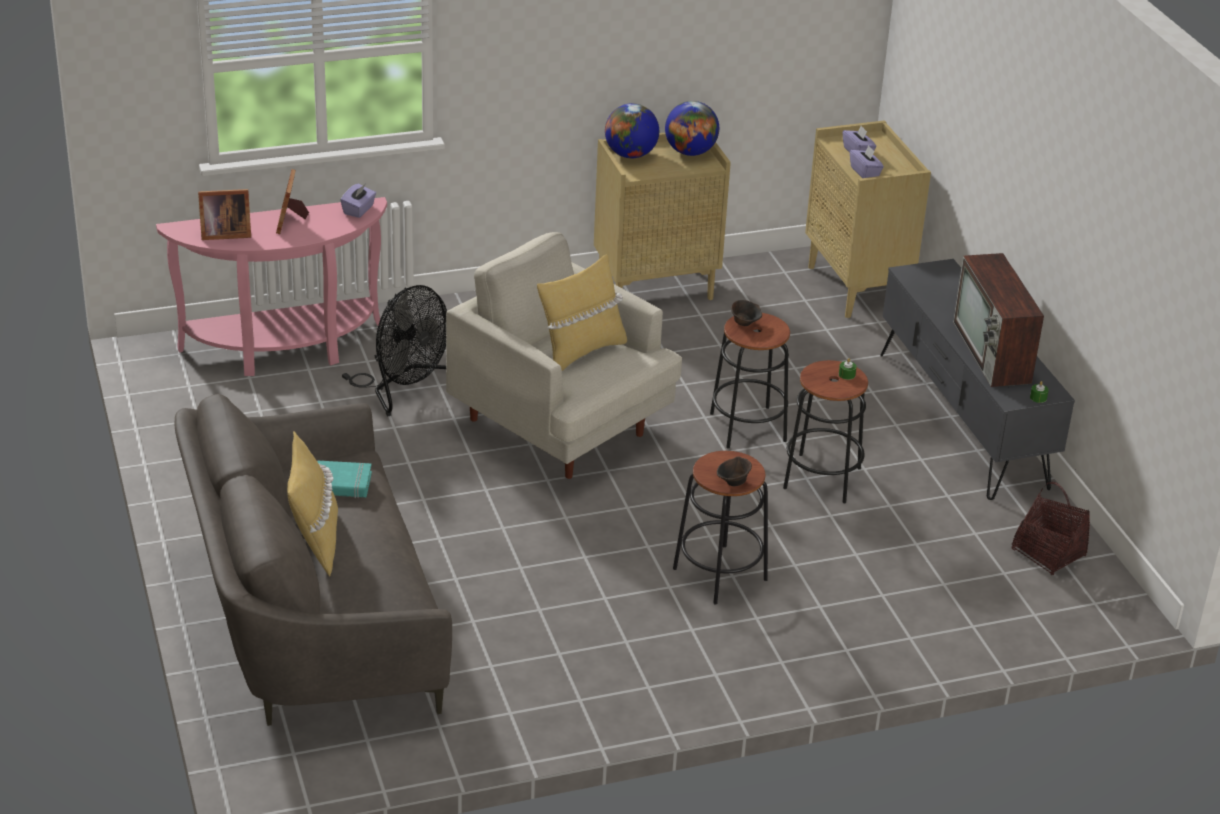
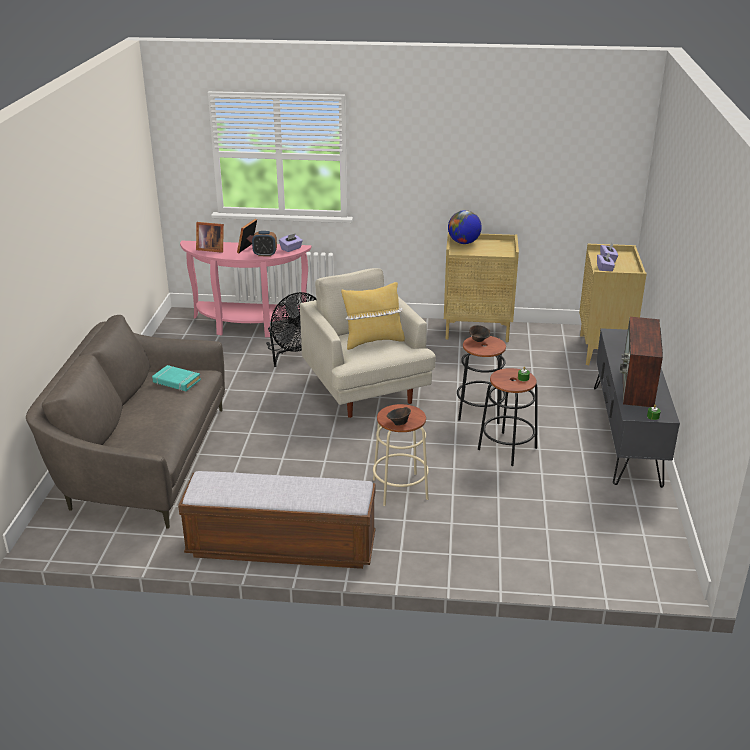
camera: 25 degrees right, 5 degrees down
(314, 542) = (136, 408): yellow pillow -> none
(326, 229) = (265, 254): none -> alarm clock
(621, 698) = (281, 547): none -> bench
(690, 152) = (501, 246): globe -> none
(720, 574) = (400, 489): black stool -> beige stool
(1048, 553) = (636, 526): basket -> none

